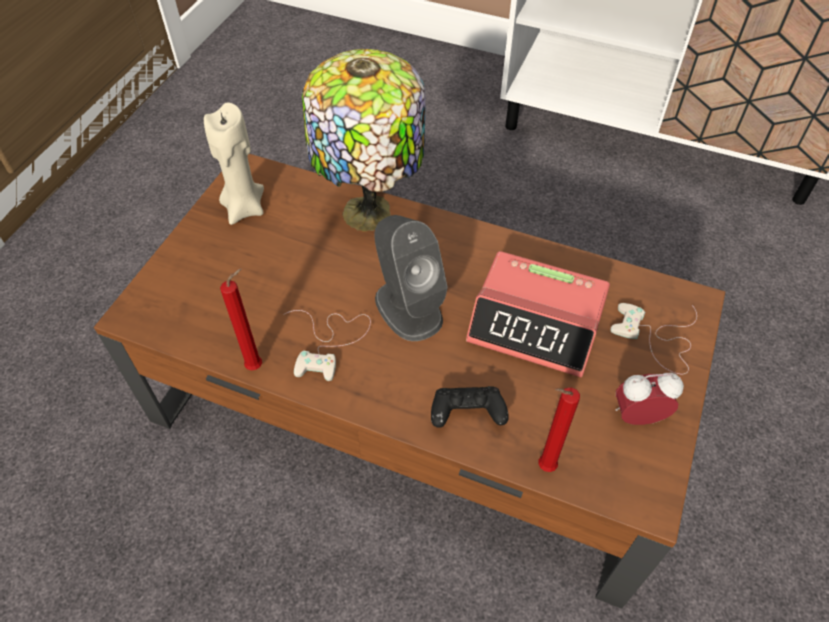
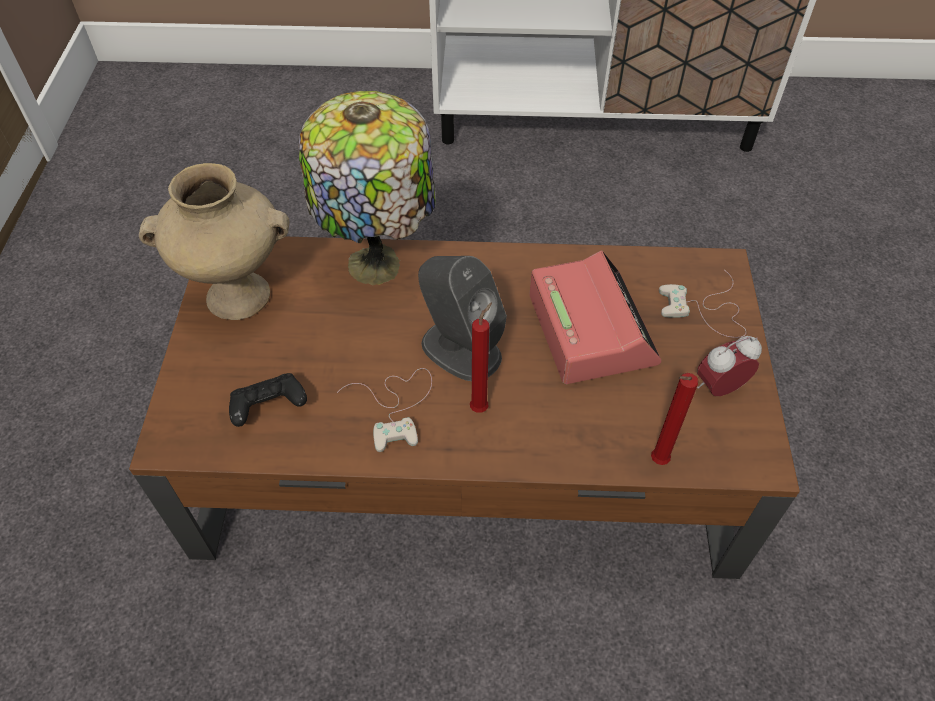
camera: 20 degrees left, 0 degrees up
(244, 208) = (240, 294): beige candle -> beige vase
(257, 365) = (332, 453): red candle -> red candle (481, 407)
(467, 415) = (564, 436): black game controller -> black game controller (269, 408)
(536, 324) = (591, 328): alarm clock -> alarm clock turned 105 degrees counterclockwise

